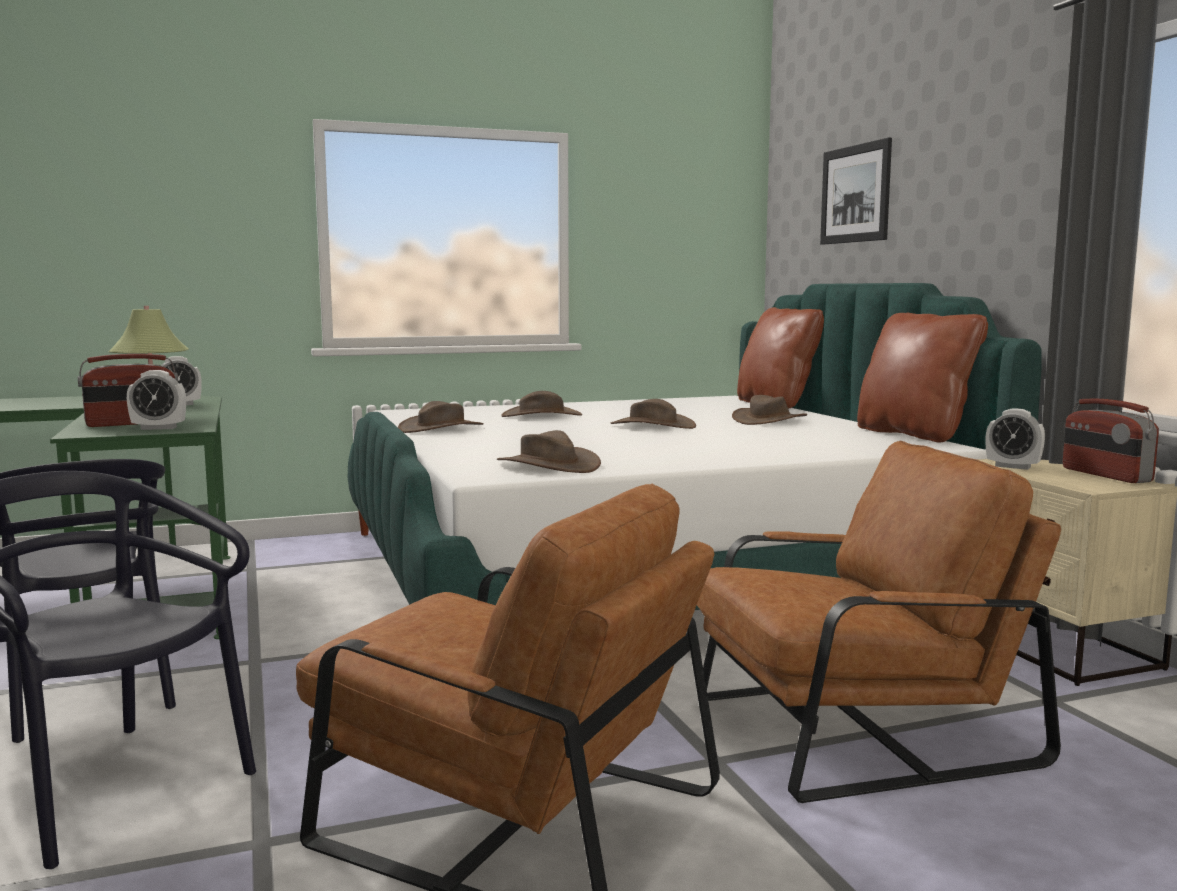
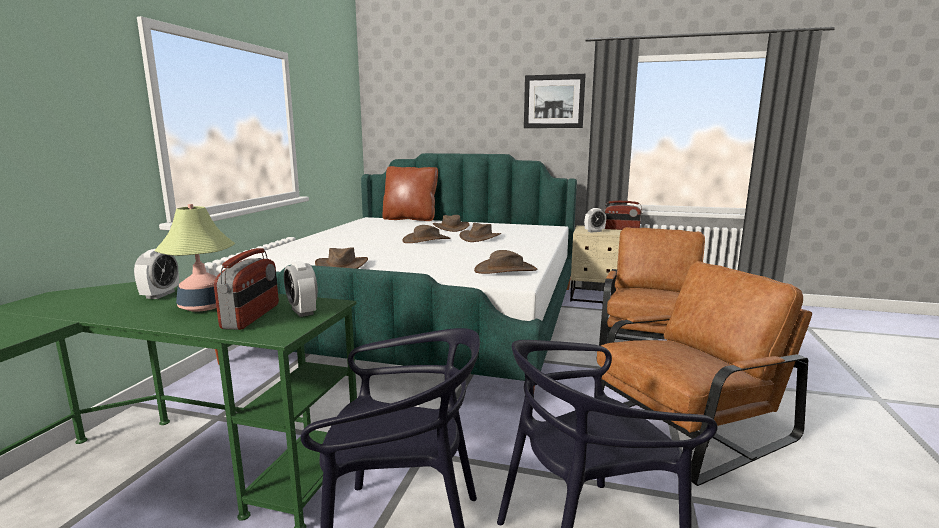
camera: 55 degrees left, 5 degrees up
(158, 428) = (302, 311): alarm clock -> alarm clock turned 120 degrees clockwise
(542, 415) = (347, 246): brown hat -> brown hat (480, 237)
(855, 194) = (443, 107): picture -> picture (553, 101)
(915, 434) = (523, 224): brown pillow -> none

